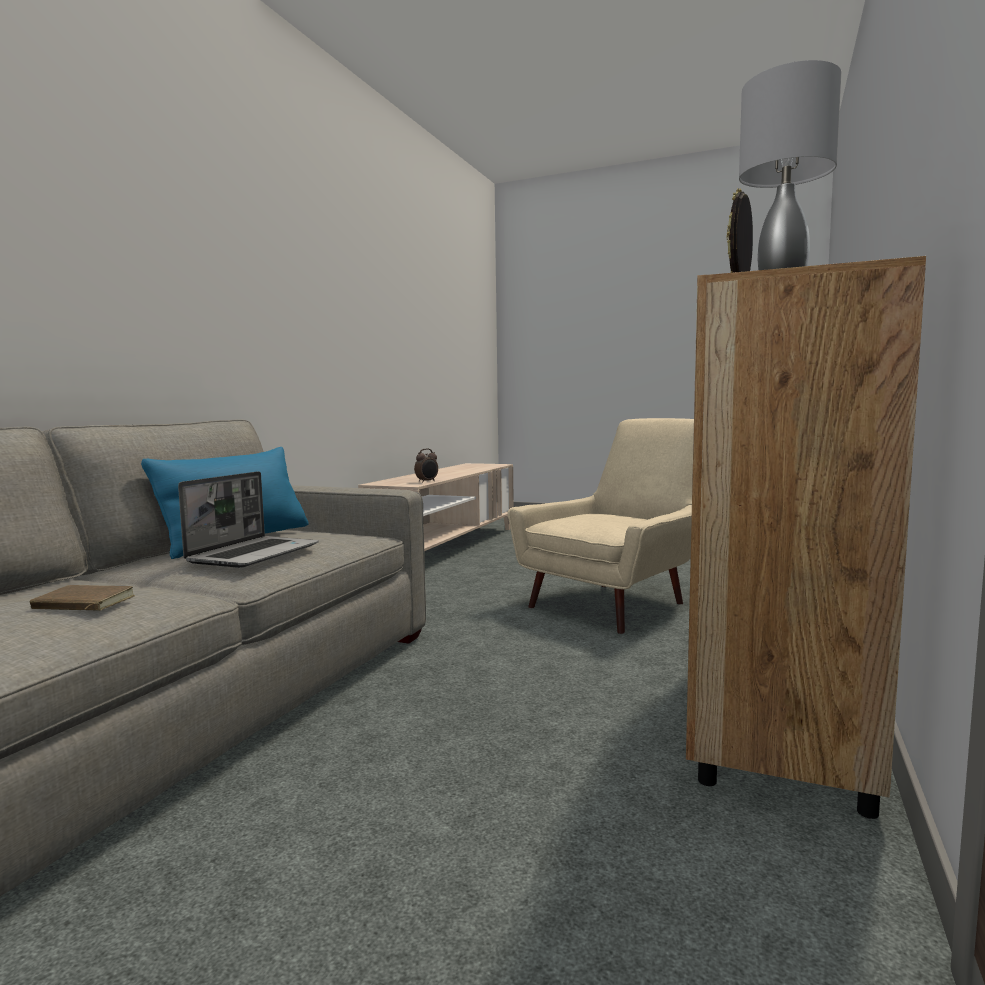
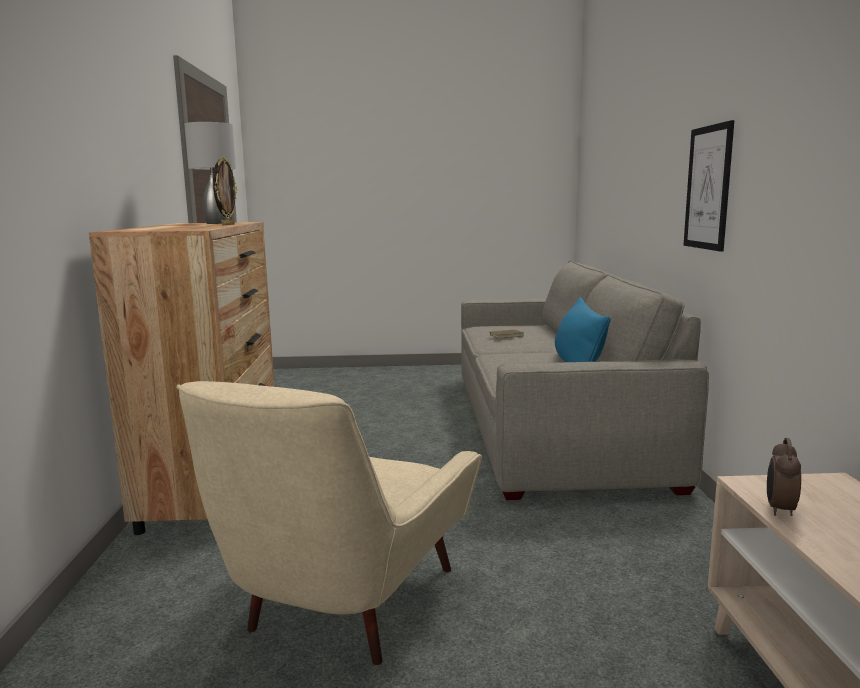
camera: 155 degrees right, 5 degrees up
(189, 308) = (708, 188): none -> picture
(254, 554) = (522, 357): laptop -> none

